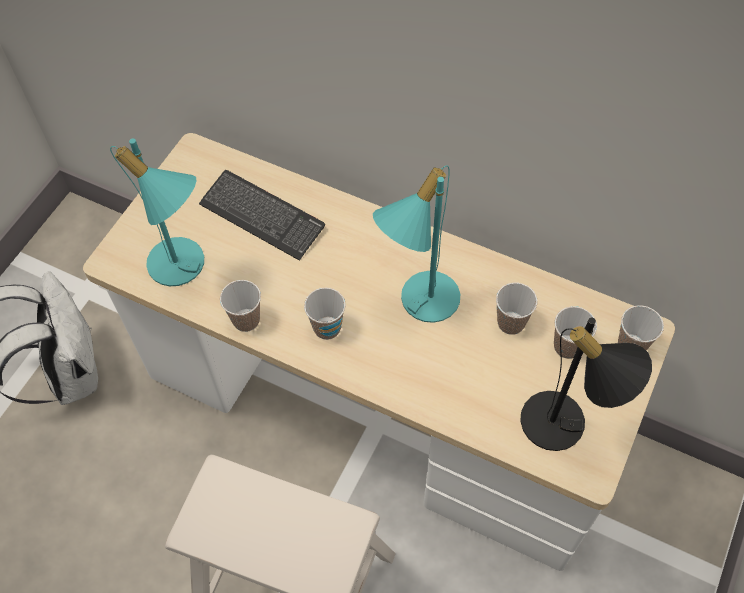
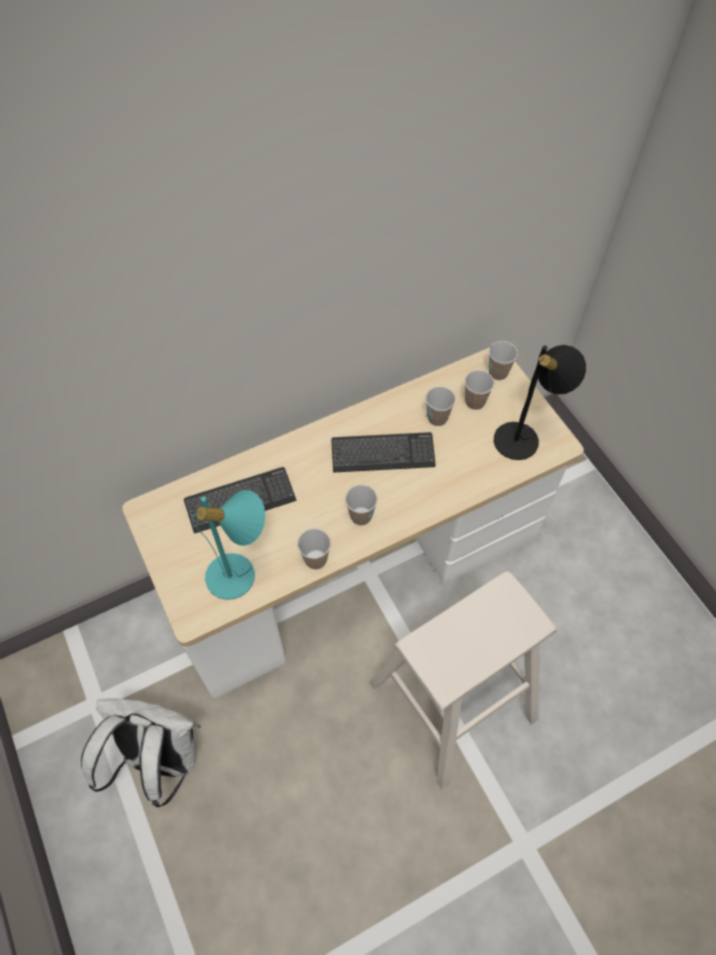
camera: 55 degrees left, 0 degrees up
(419, 300) = (382, 454): turquoise table lamp -> keyboard

